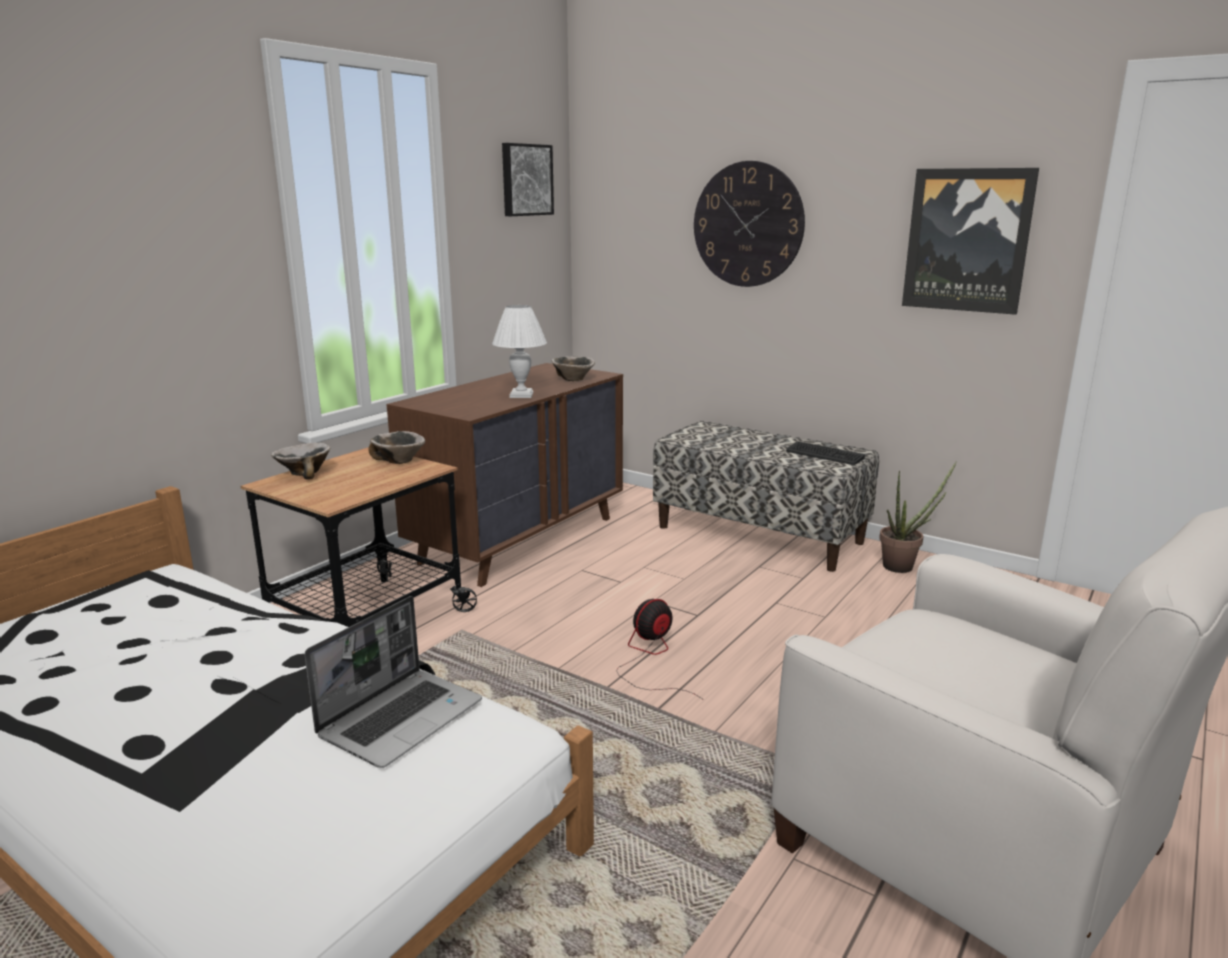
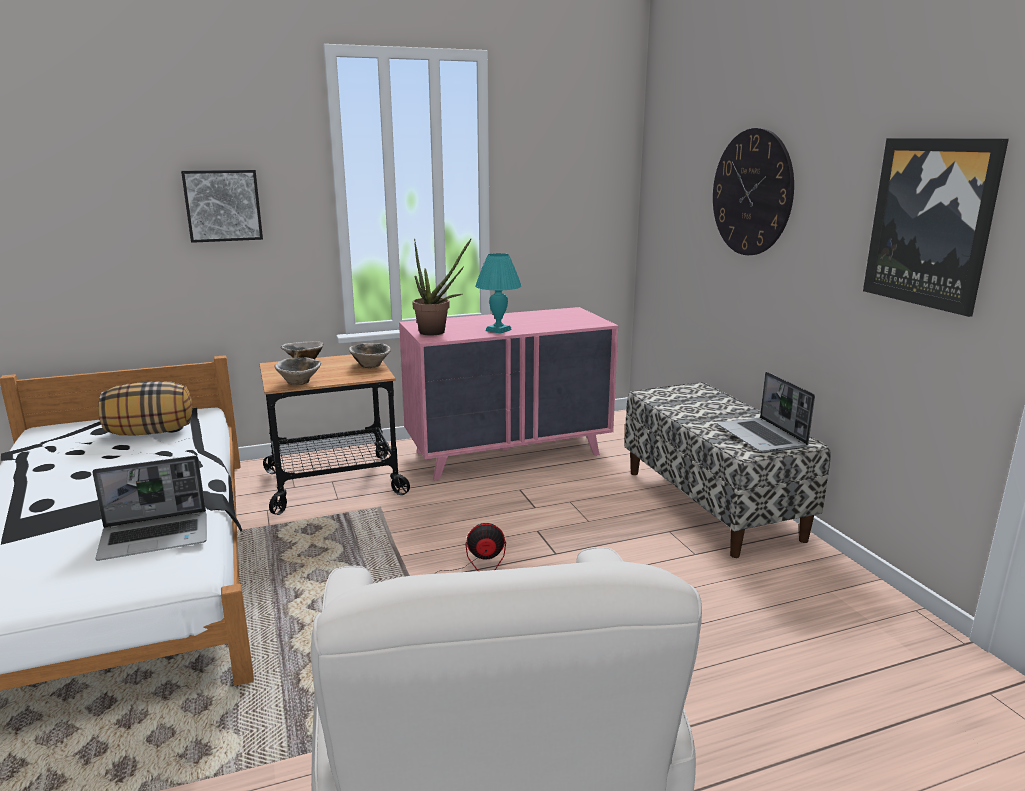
camera: 35 degrees right, 0 degrees up
(138, 615) = (151, 432): none -> pillow
(520, 395) = (498, 330): white table lamp -> turquoise table lamp
(520, 539) = (508, 453): brown dresser -> pink dresser
(525, 180) = (584, 145): picture -> picture (223, 205)
(573, 379) = (566, 324): bowl -> bowl (299, 382)
(824, 454) = (762, 437): keyboard -> laptop
(904, 566) = (819, 576): potted plant -> potted plant (437, 333)

